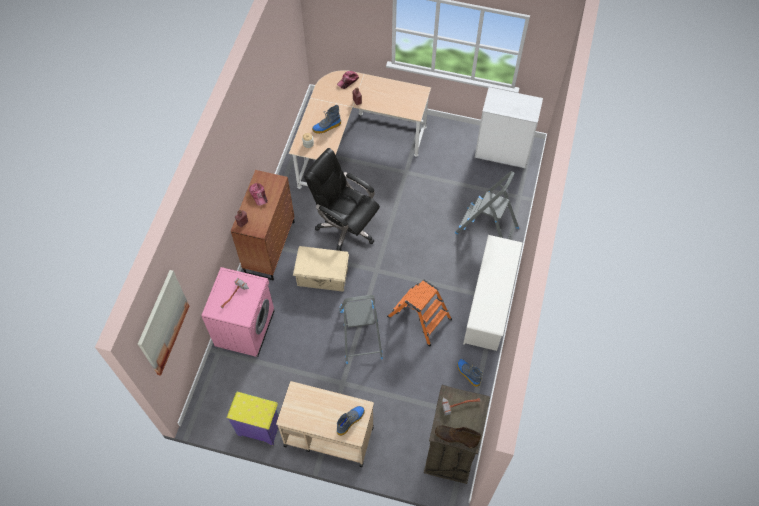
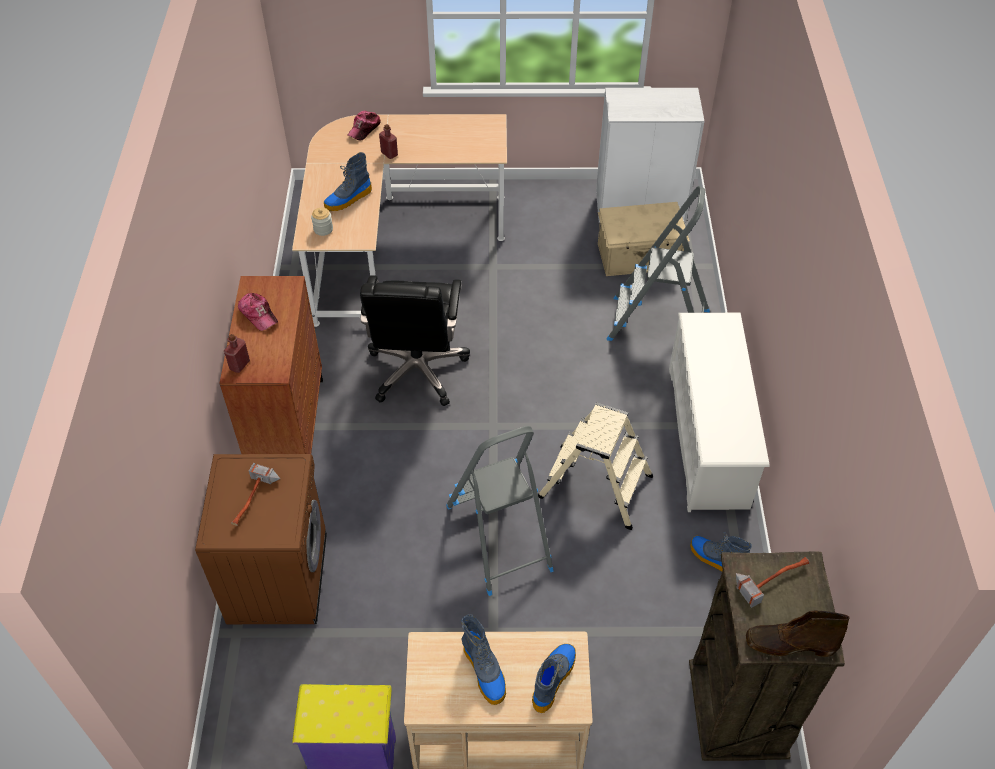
camera: 15 degrees left, 10 degrees down
(162, 323) = (126, 548): picture -> none
(246, 328) = (281, 577): pink washing machine -> brown washing machine
(319, 409) = (485, 672): none -> boot
(323, 276) = (400, 457): beige storage box -> beige storage box (639, 257)
(346, 227) = (417, 369): black office chair -> black office chair turned 105 degrees counterclockwise
(419, 318) = (595, 486): orange step ladder -> beige step ladder

